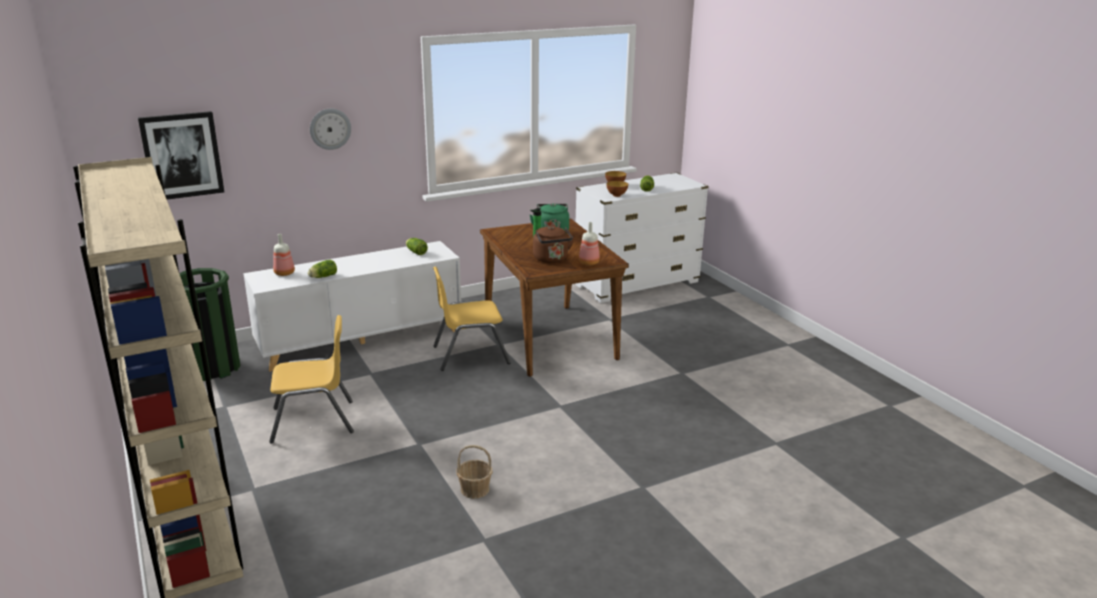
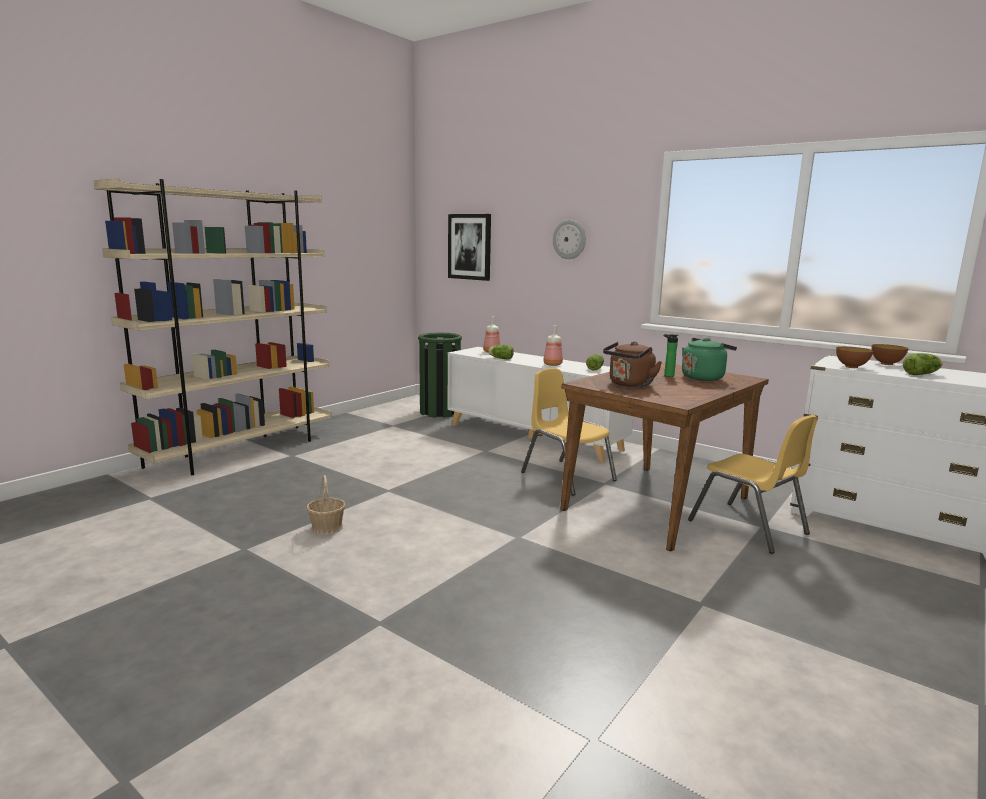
camera: 65 degrees right, 10 degrees down
(313, 421) = (394, 451): yellow chair -> yellow chair (748, 527)
(589, 263) = (651, 396): bottle -> bottle (552, 364)

